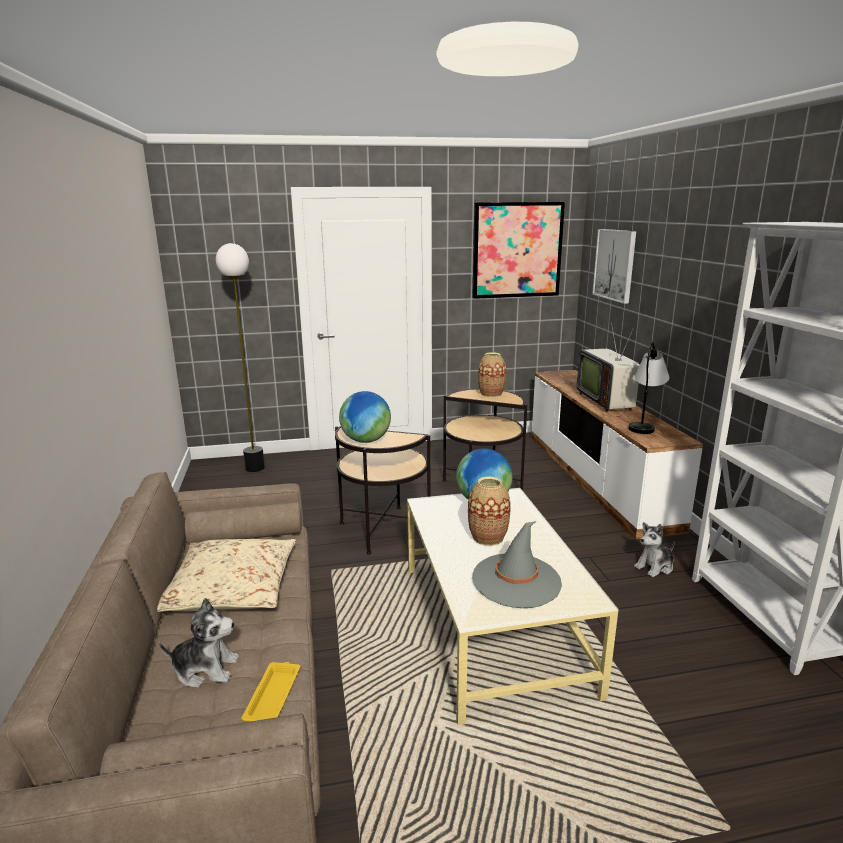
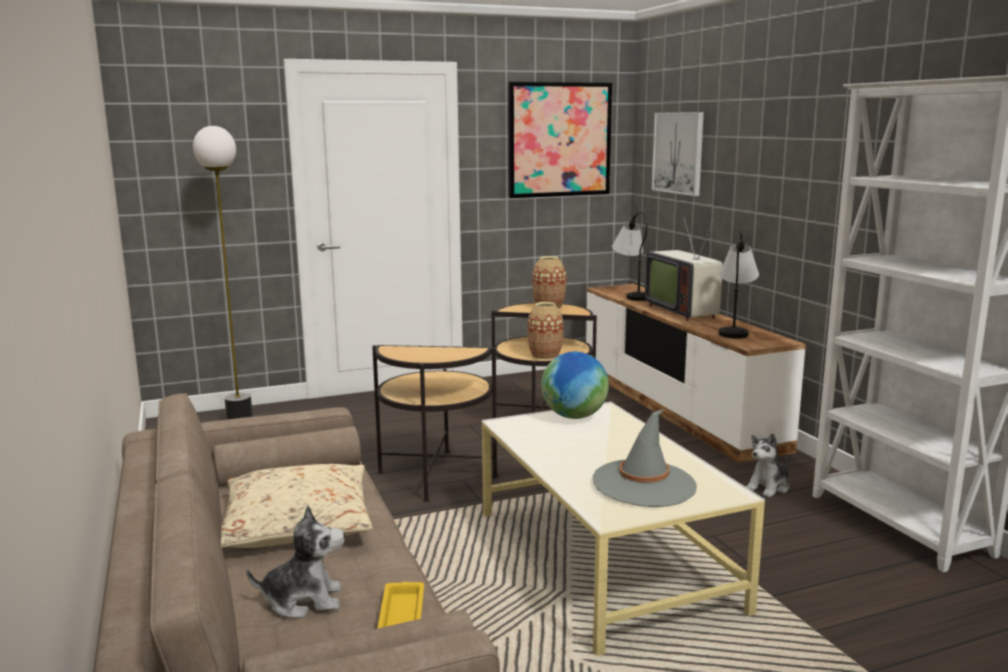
camera: 10 degrees left, 5 degrees down
(366, 441) = (420, 356): globe -> none
(488, 537) = (594, 448): vase -> vase (545, 355)
(569, 381) = (631, 295): none -> table lamp

